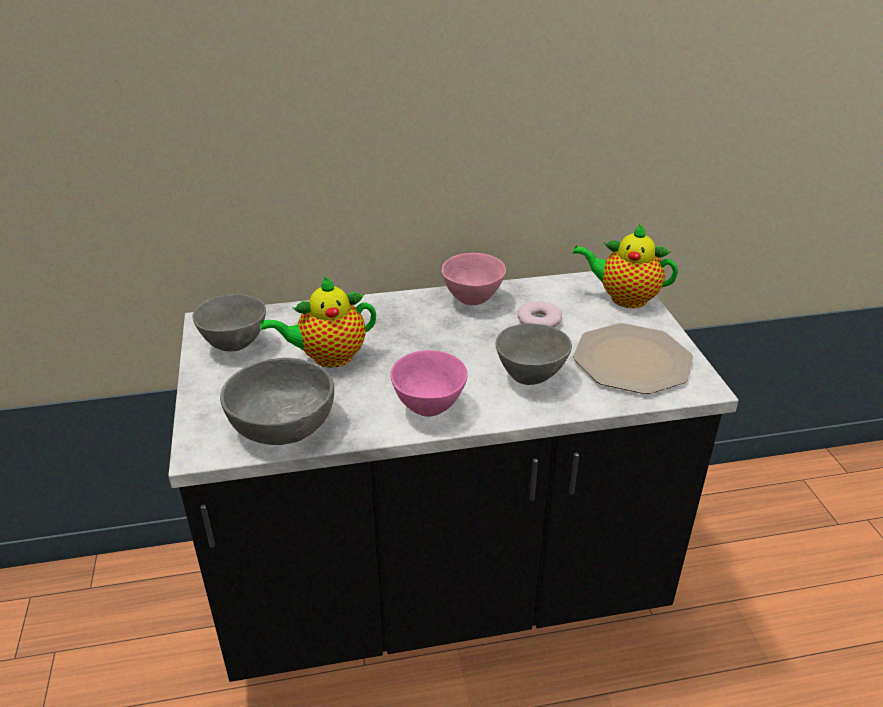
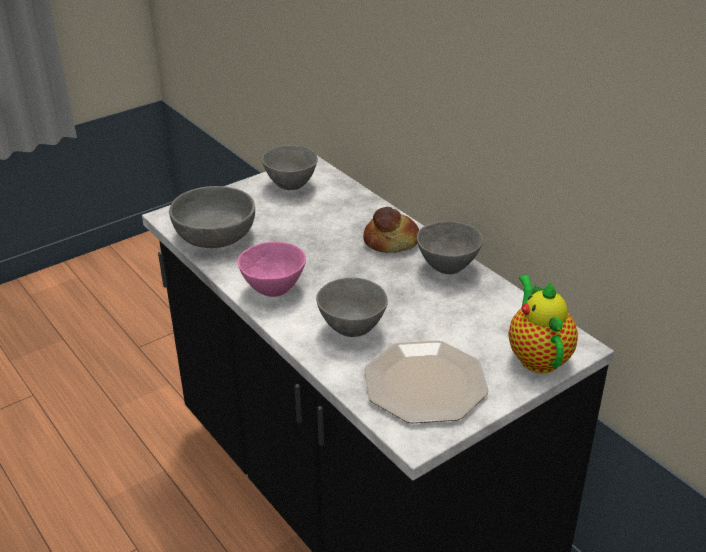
camera: 65 degrees right, 0 degrees up
(328, 357) = (305, 227): teapot -> none
(405, 315) = (391, 242): none -> bread
(473, 300) = (447, 268): pink bowl -> grey bowl
(538, 320) = (446, 312): donut -> none

